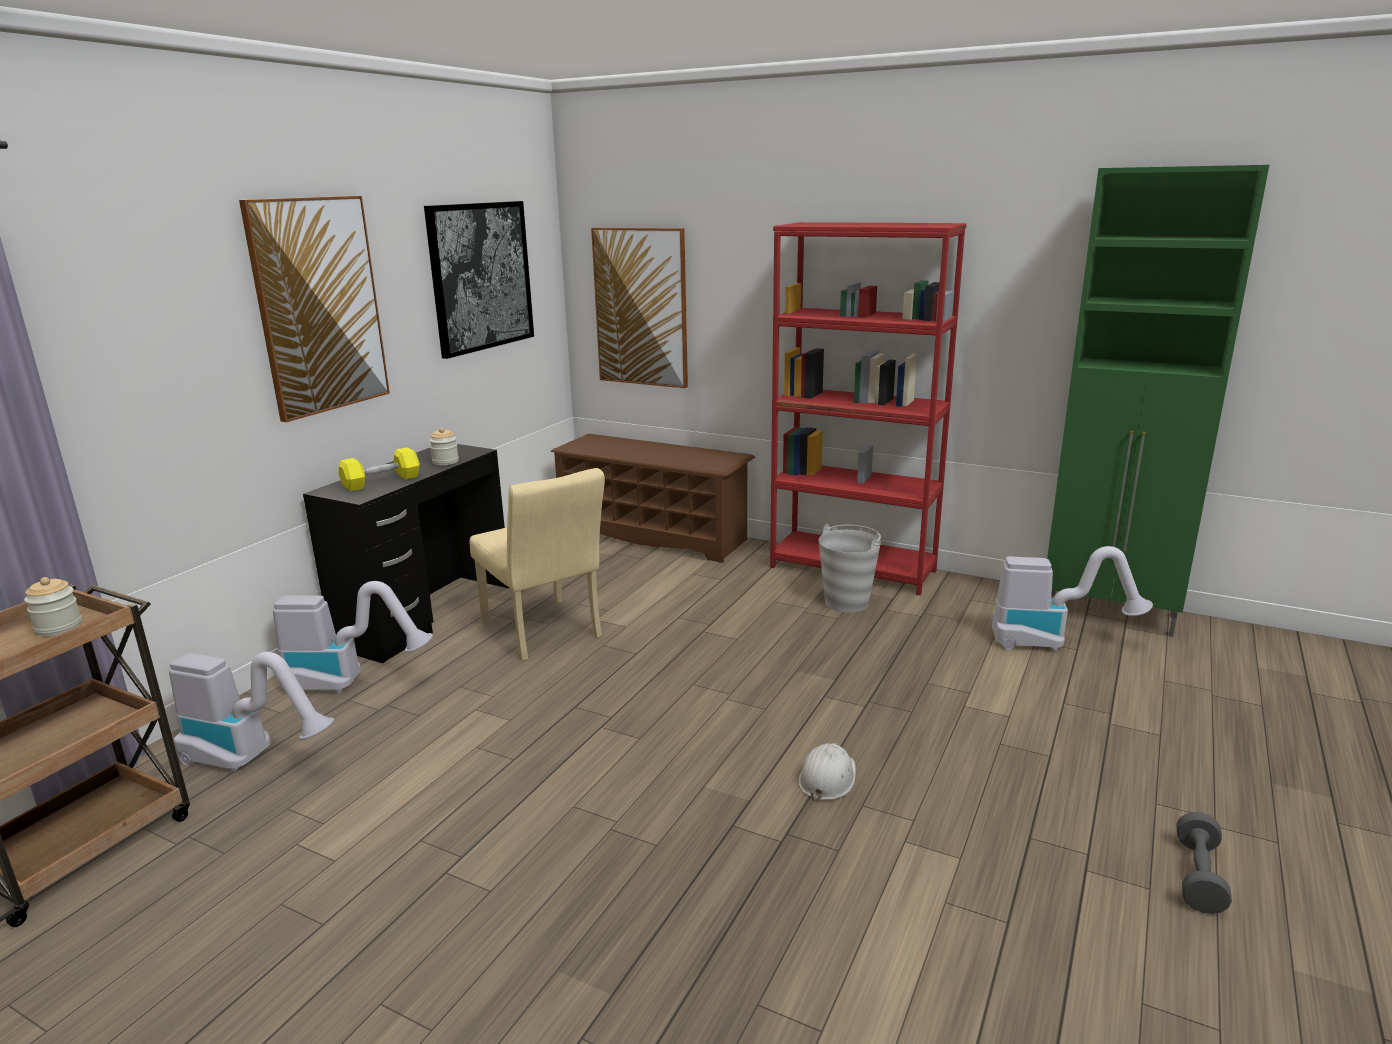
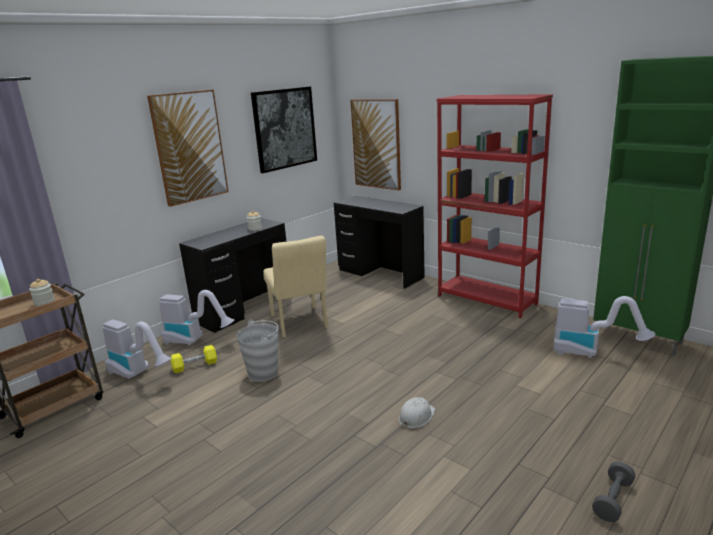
camera: 15 degrees right, 0 degrees up
(381, 482) = (218, 238): yellow dumbbell -> yellow dumbbell (195, 365)
(654, 536) = (380, 274): brown shoe rack -> black desk
(847, 602) = (474, 319): grey bucket -> grey bucket (263, 373)

